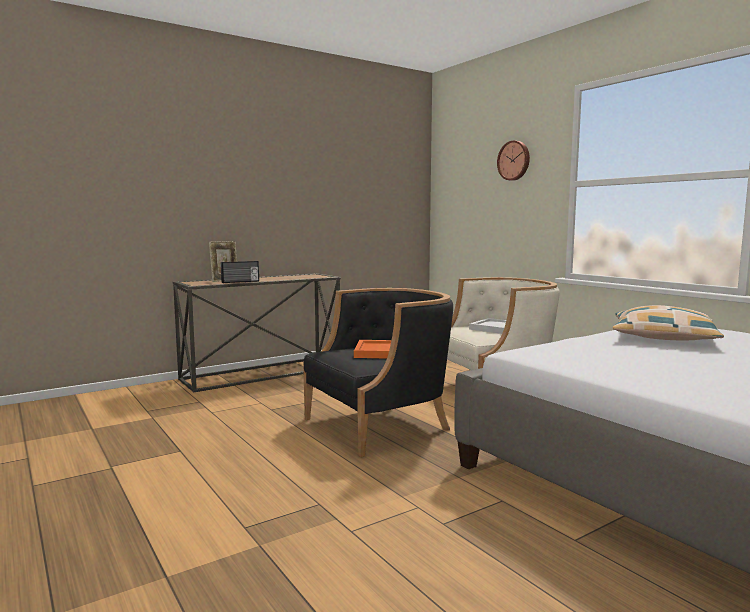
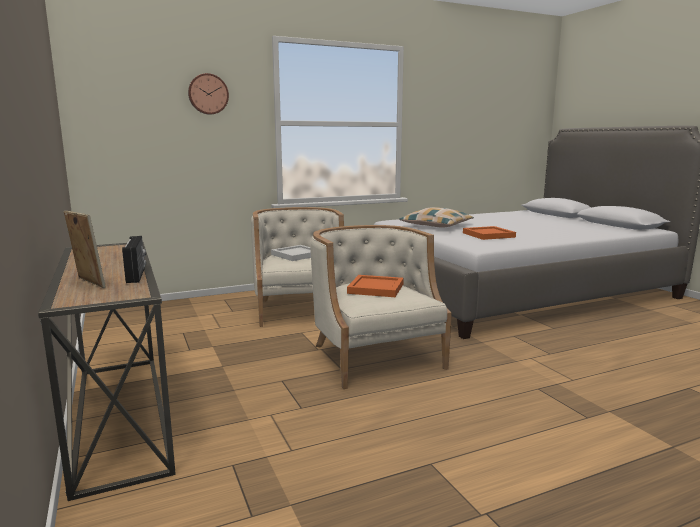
camera: 80 degrees left, 5 degrees up
(381, 425) = (373, 356): black armchair -> beige armchair
(630, 356) = (489, 235): none -> orange tray

